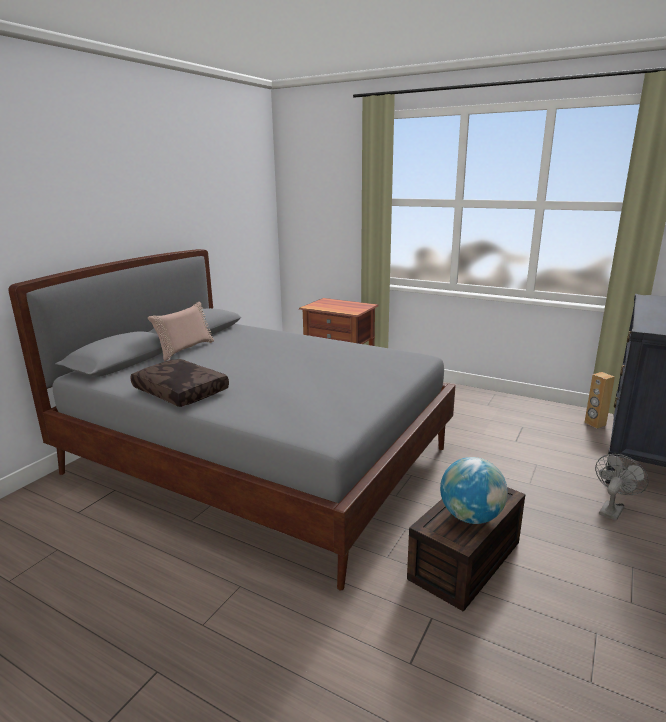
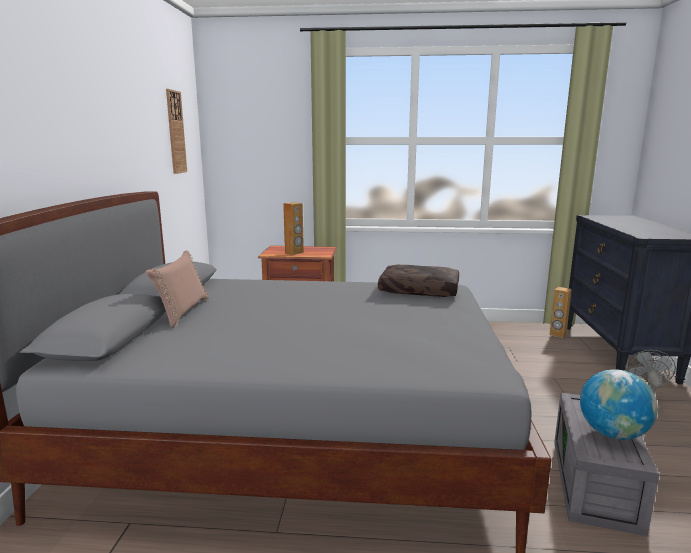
camera: 25 degrees left, 5 degrees down
(179, 392) = (246, 360): brown pillow -> brown pillow (418, 290)
(242, 196) = (175, 132): none -> wall clock
(332, 307) = (294, 253): none -> brown speaker
(466, 562) = (597, 484): brown storage box -> grey storage box

